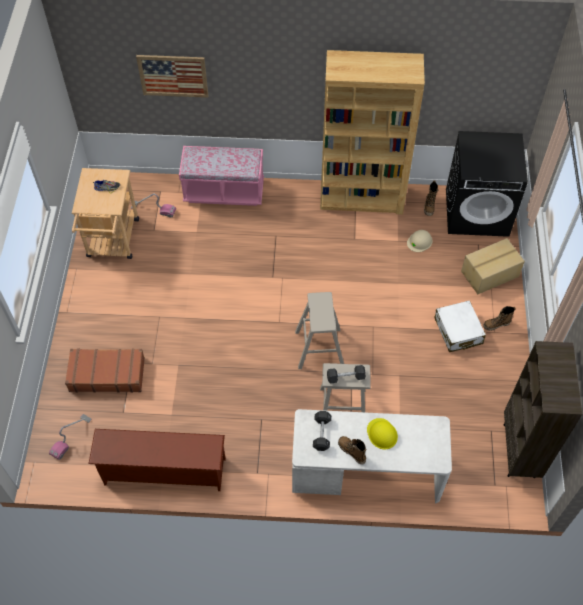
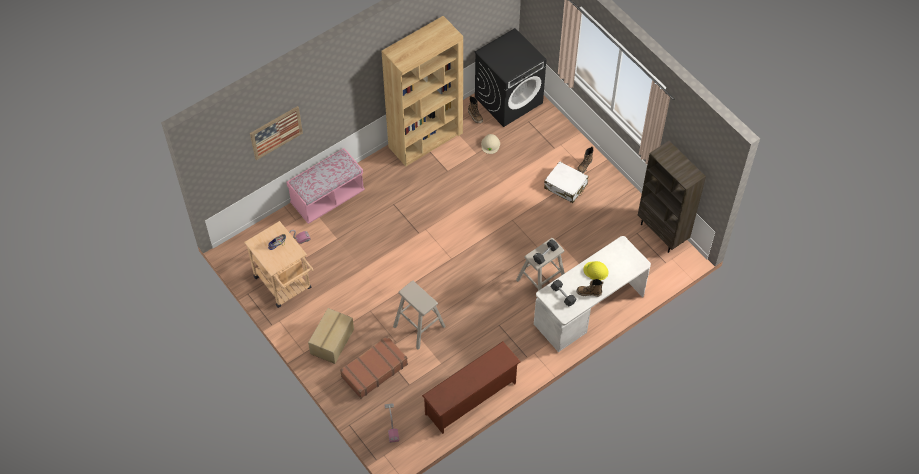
camera: 40 degrees left, 0 degrees up
(319, 348) = (492, 257): beige stool -> beige stool (419, 326)
(490, 274) = (553, 136): cardboard box -> cardboard box (332, 341)

